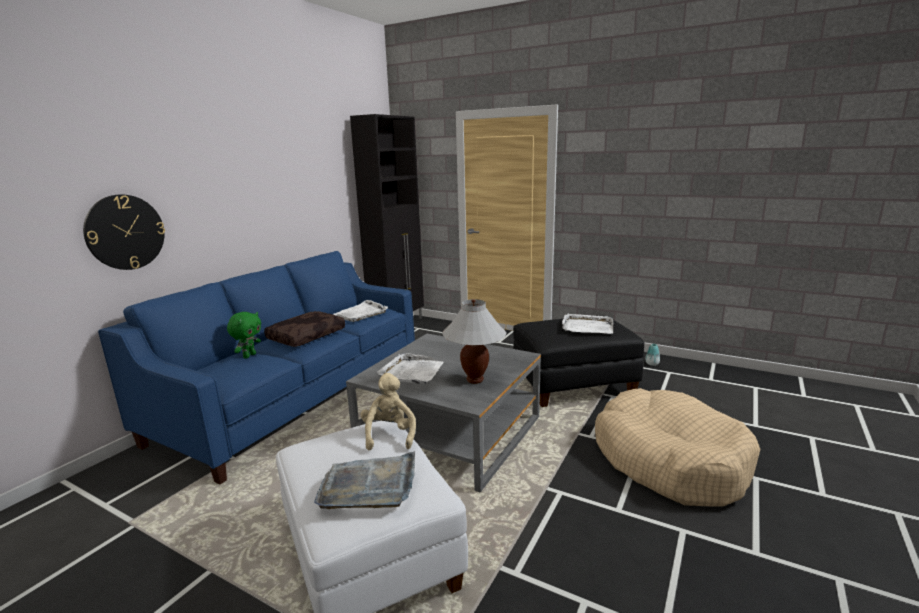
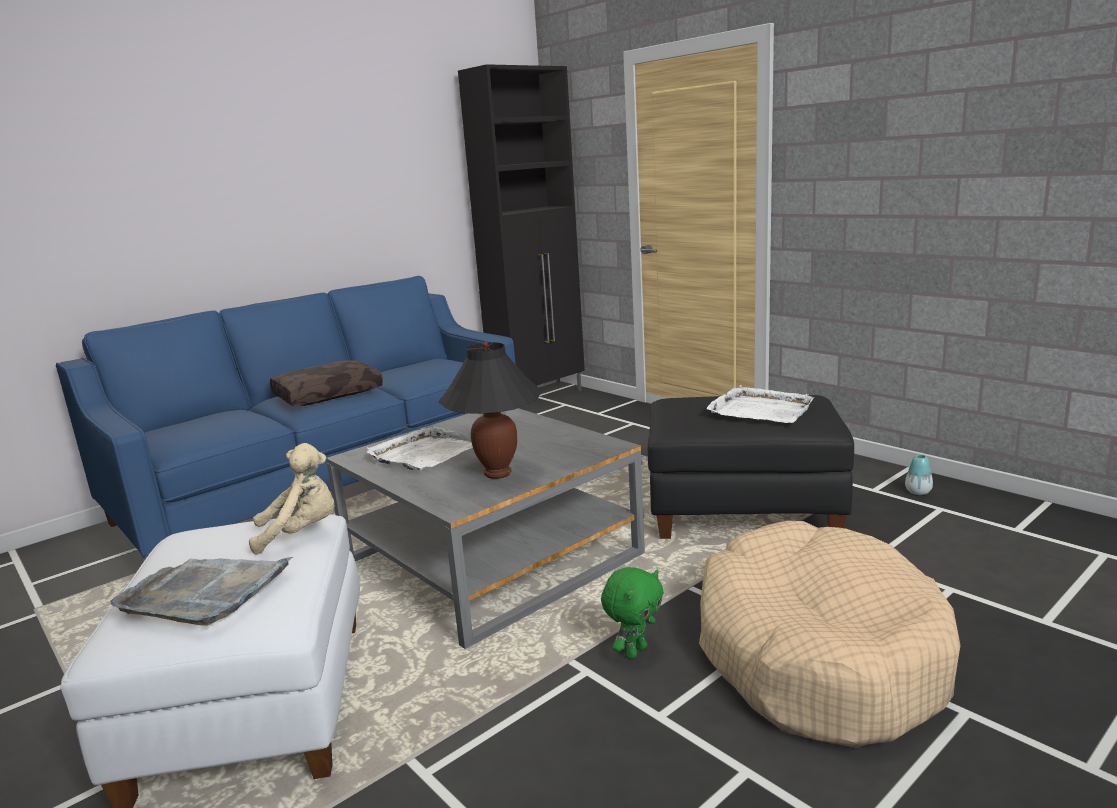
camera: 20 degrees right, 0 degrees up
(125, 232) = (95, 238): wall clock -> none
(249, 356) = (236, 414): green plush toy -> green plush toy (634, 651)
(361, 313) = (429, 369): white tray -> none
(389, 435) = (301, 533): beige plush toy -> beige plush toy turned 60 degrees clockwise
(475, 380) = (497, 474): white table lamp -> black table lamp

